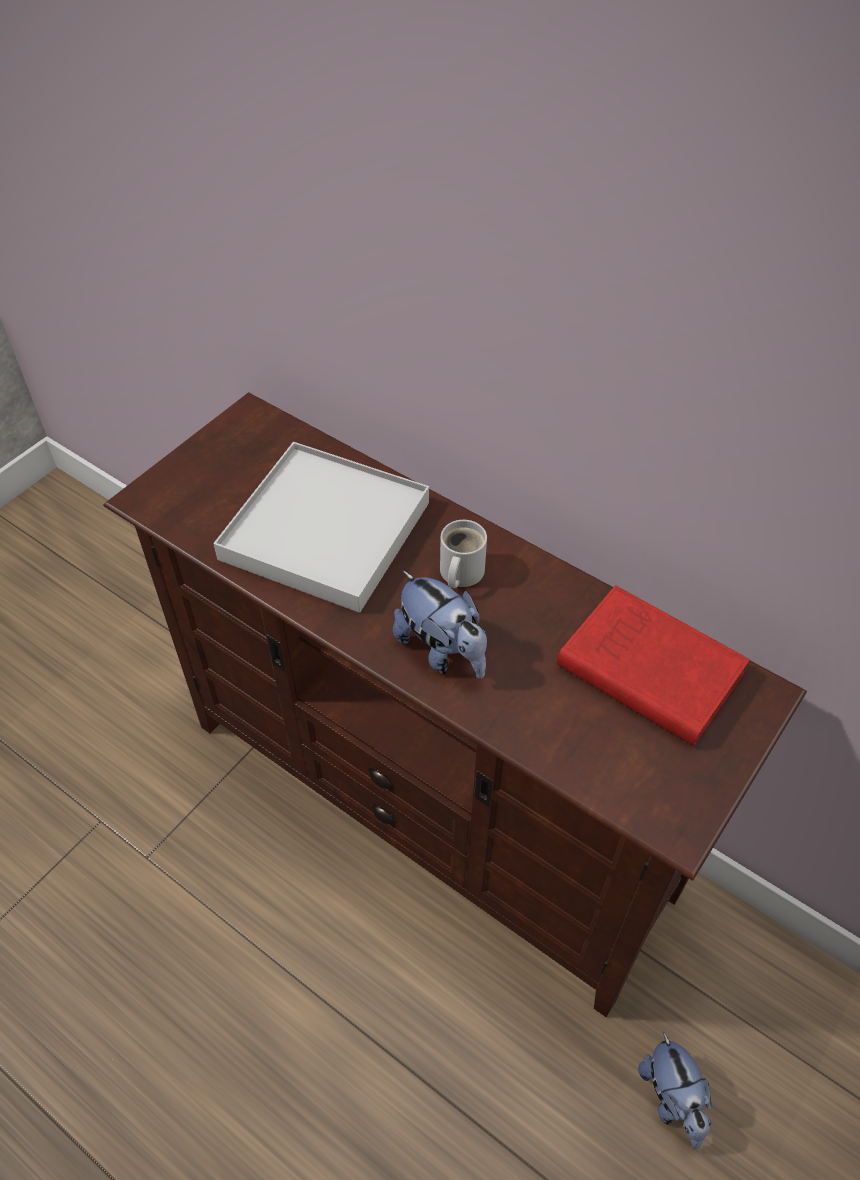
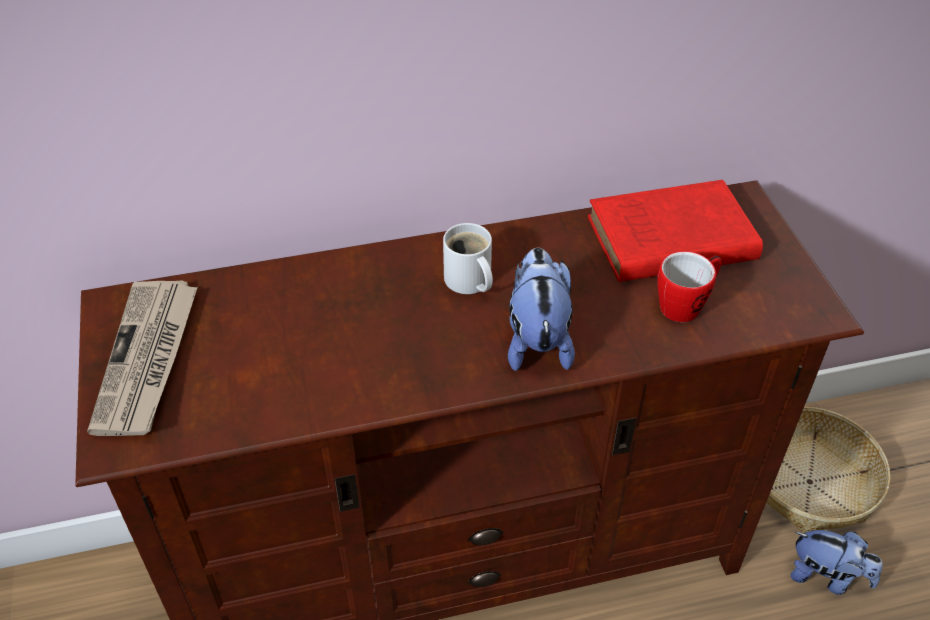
camera: 50 degrees left, 5 degrees down
(221, 463) = (148, 360): none -> newspaper
(326, 531) = (325, 335): white tray -> none
(442, 651) = (537, 339): plush toy -> plush toy turned 90 degrees counterclockwise
(581, 725) = (686, 304): none -> mug
(760, 1023) = (808, 482): none -> basket

